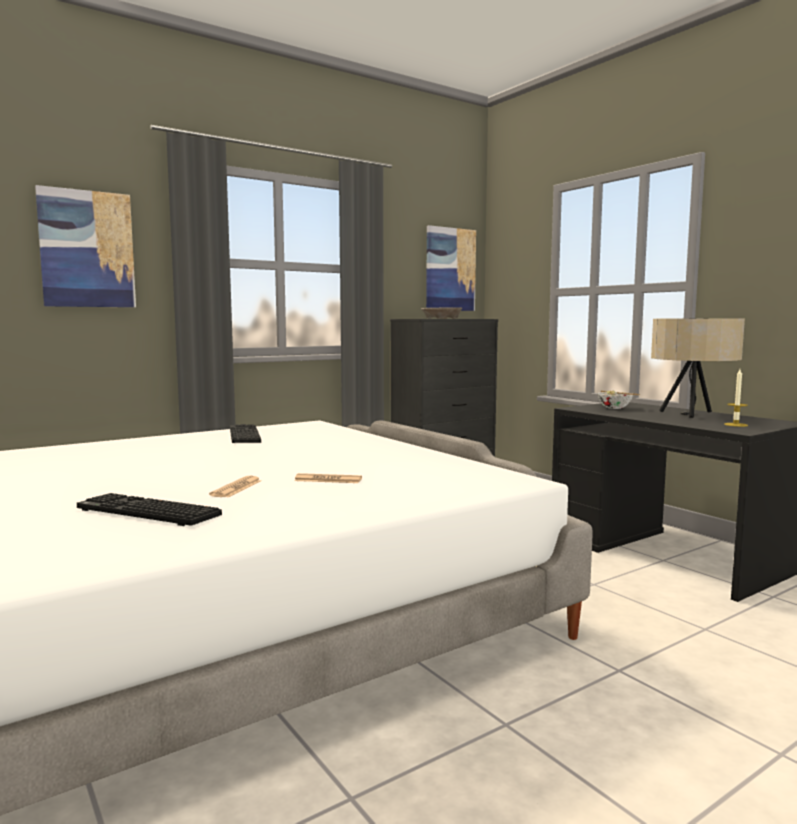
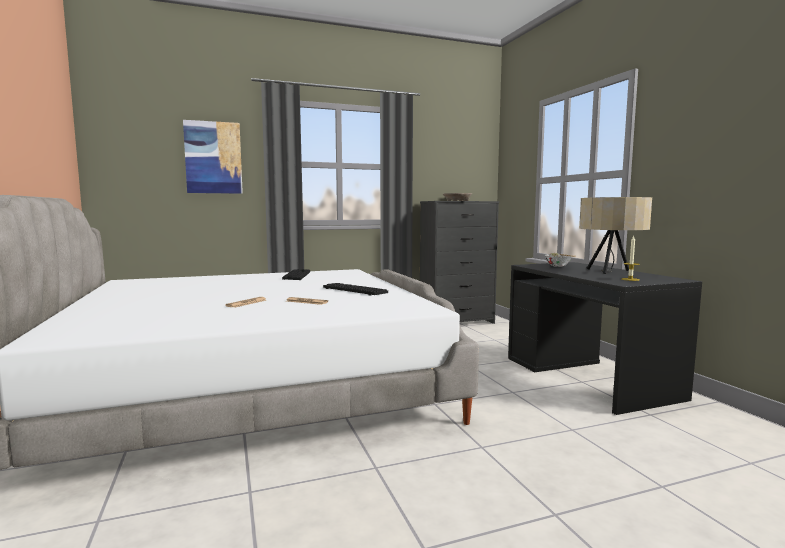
camera: 15 degrees right, 0 degrees up
(145, 512) = (179, 312): keyboard -> keyboard (353, 290)
(450, 269) = (469, 166): picture -> none

